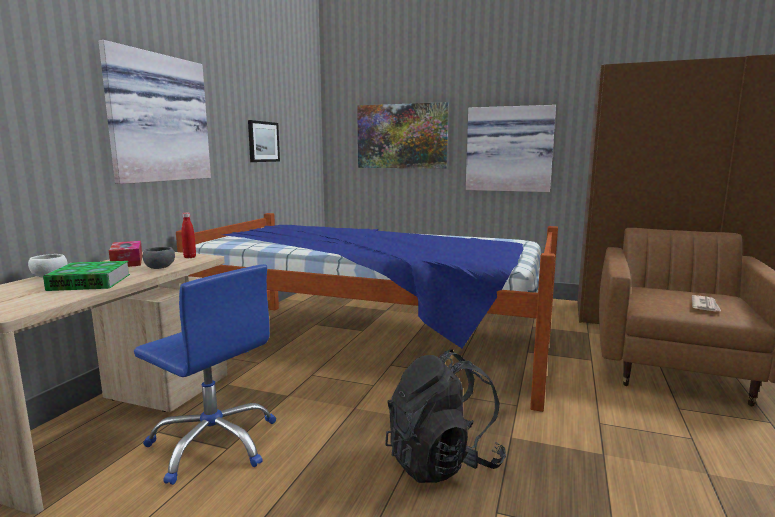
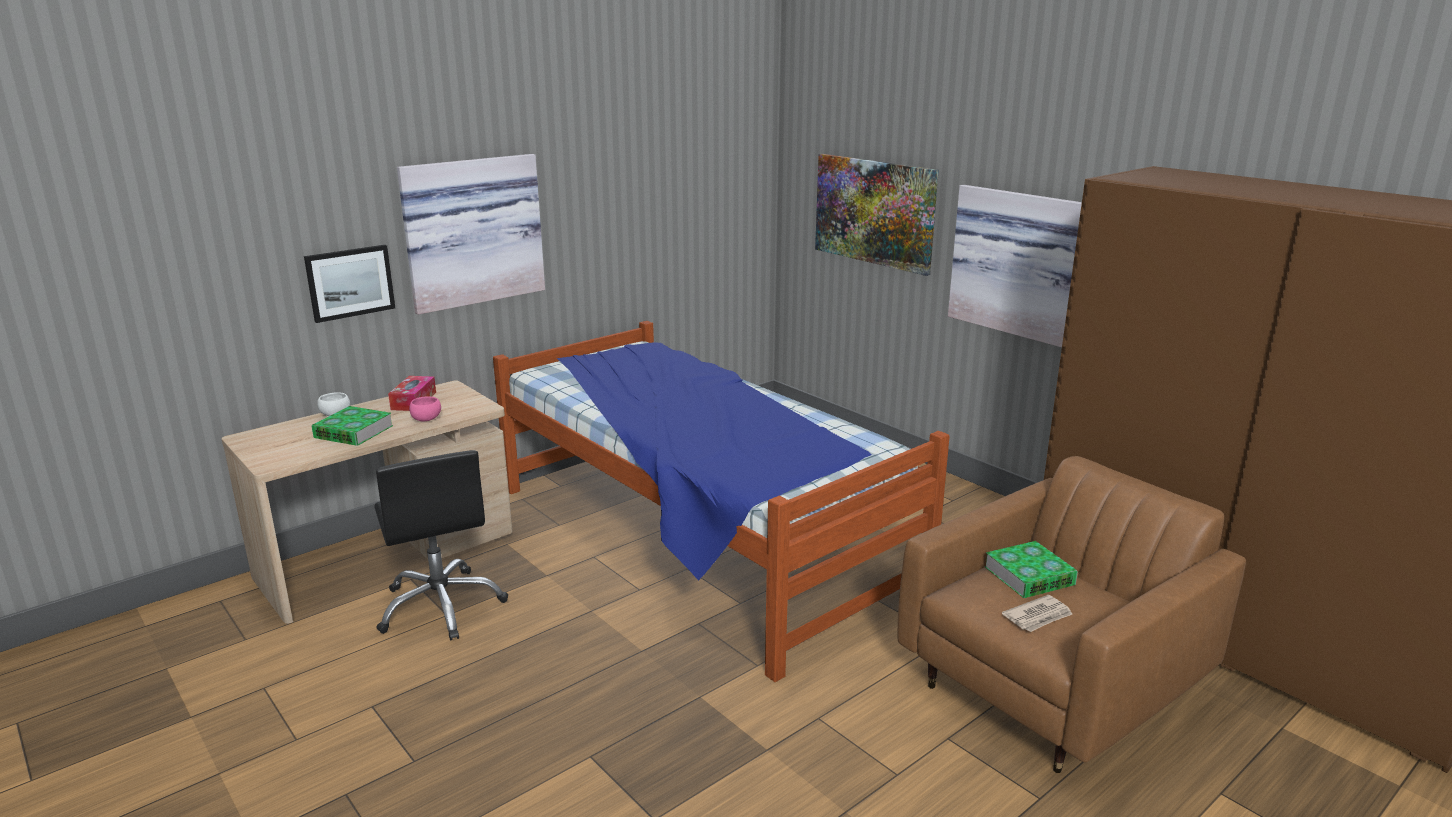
camera: 30 degrees right, 10 degrees up
(160, 267) = (427, 419): grey bowl -> pink bowl
(190, 257) = (471, 404): red bottle -> none
(214, 443) = (441, 606): blue office chair -> black office chair
(263, 141) = (646, 224): picture -> picture (350, 282)
(442, 462) = (603, 695): black backpack -> none
(660, 292) = (1029, 576): none -> book

